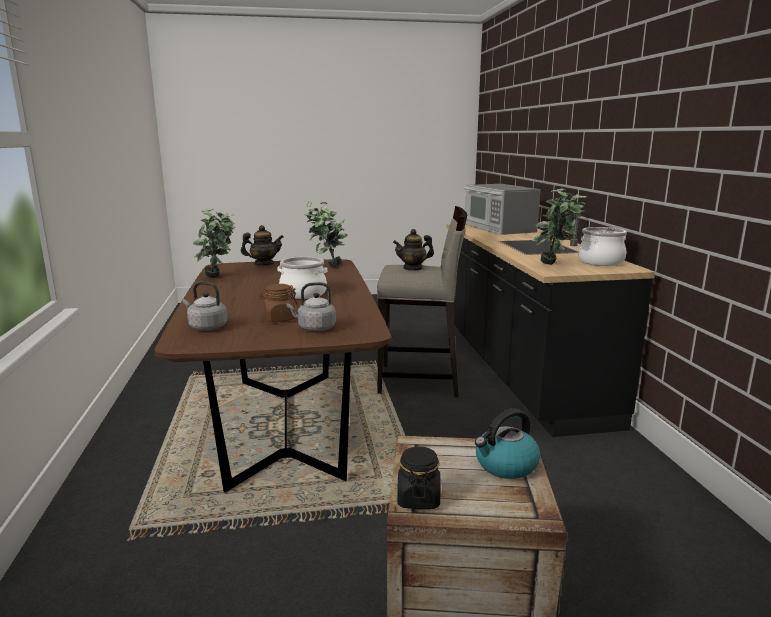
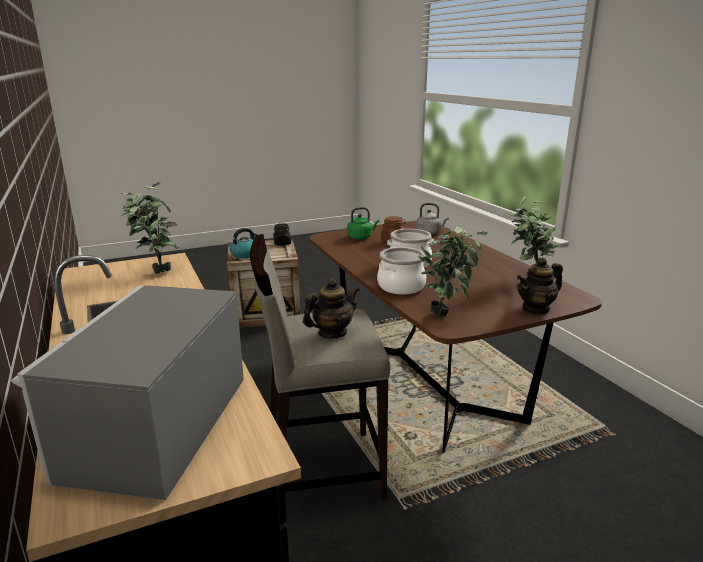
camera: 165 degrees right, 5 degrees up
(314, 328) = (361, 237): grey kettle -> green kettle
(498, 228) = (154, 425): microwave -> microwave turned 135 degrees counterclockwise
(601, 262) = (92, 282): cooking pot -> cooking pot (401, 286)

